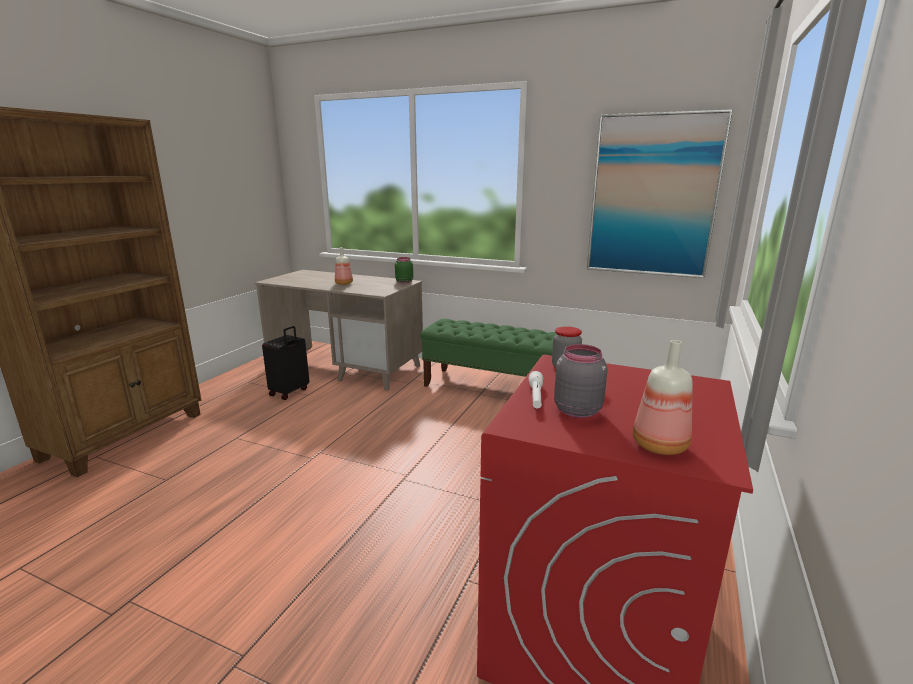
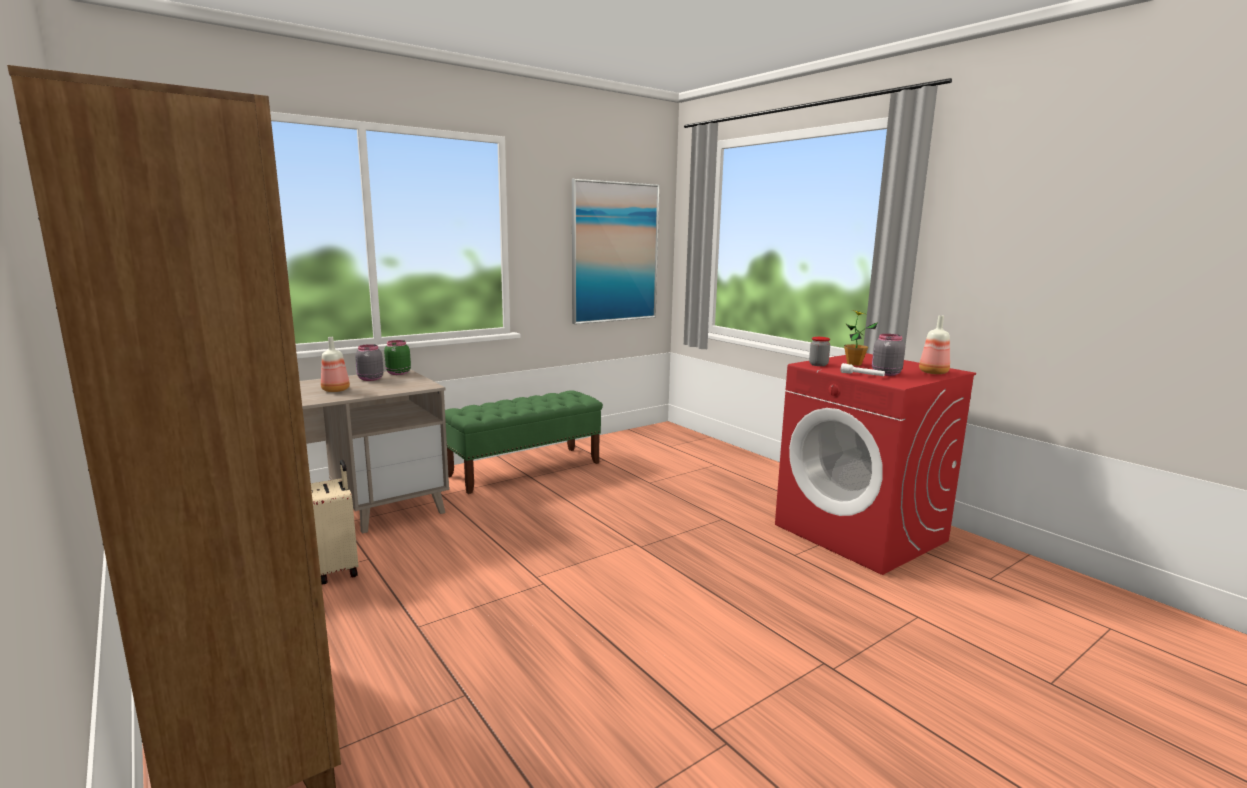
camera: 60 degrees left, 5 degrees down
(290, 392) = (337, 569): black suitcase -> beige suitcase
(380, 281) = (369, 379): none -> grey jar
(613, 385) = (854, 364): none -> potted plant

